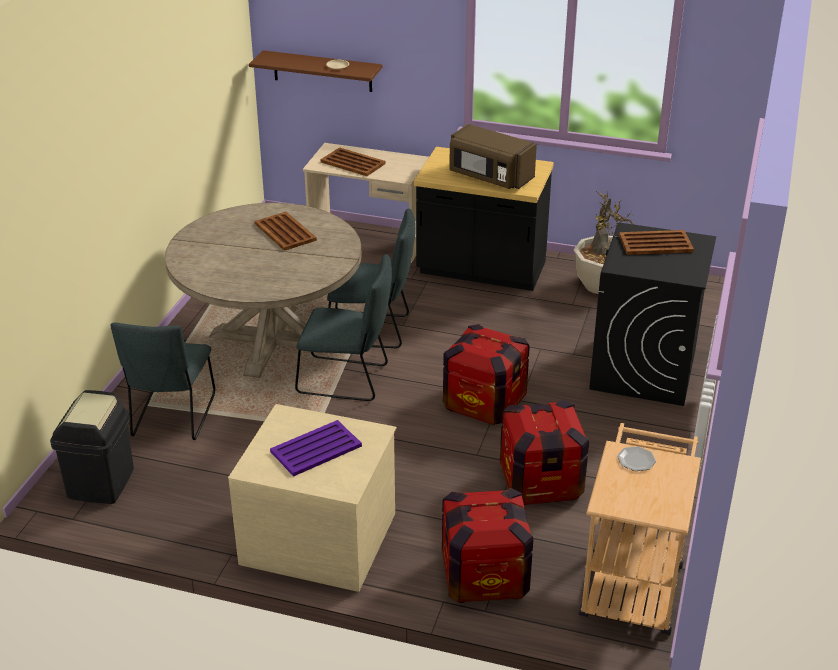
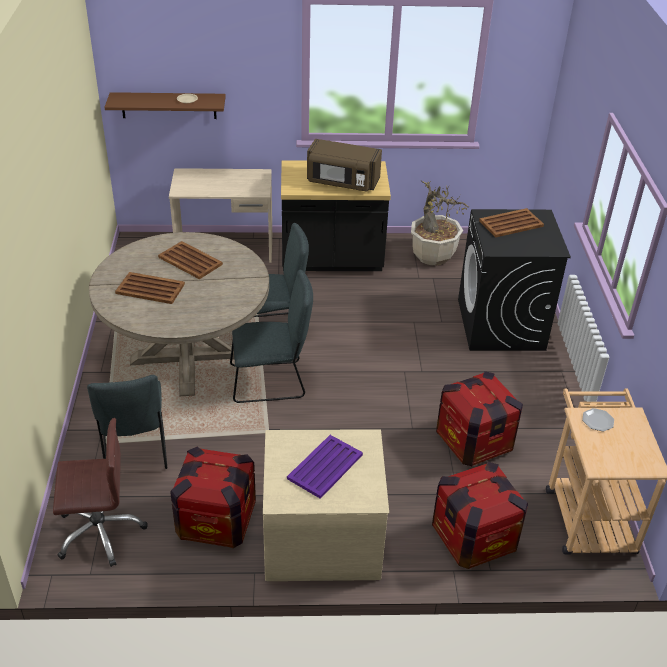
camera: 20 degrees left, 5 degrees up
(101, 483) = (100, 531): black trash can -> brown office chair
(352, 162) = (209, 184): brown tray -> brown tray (149, 288)
(484, 402) = (394, 379): crate -> crate (216, 520)

